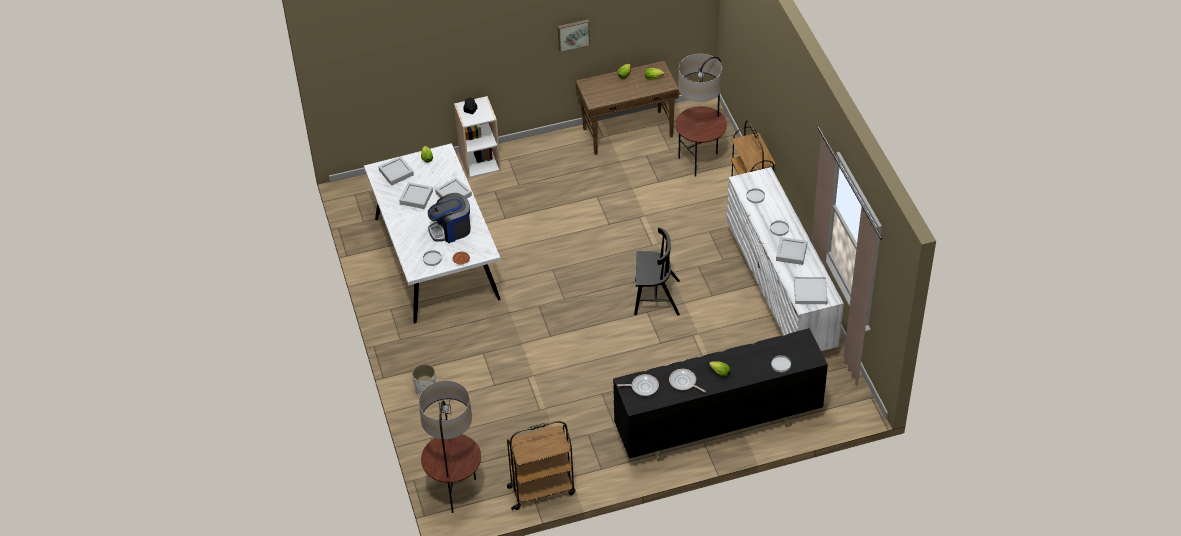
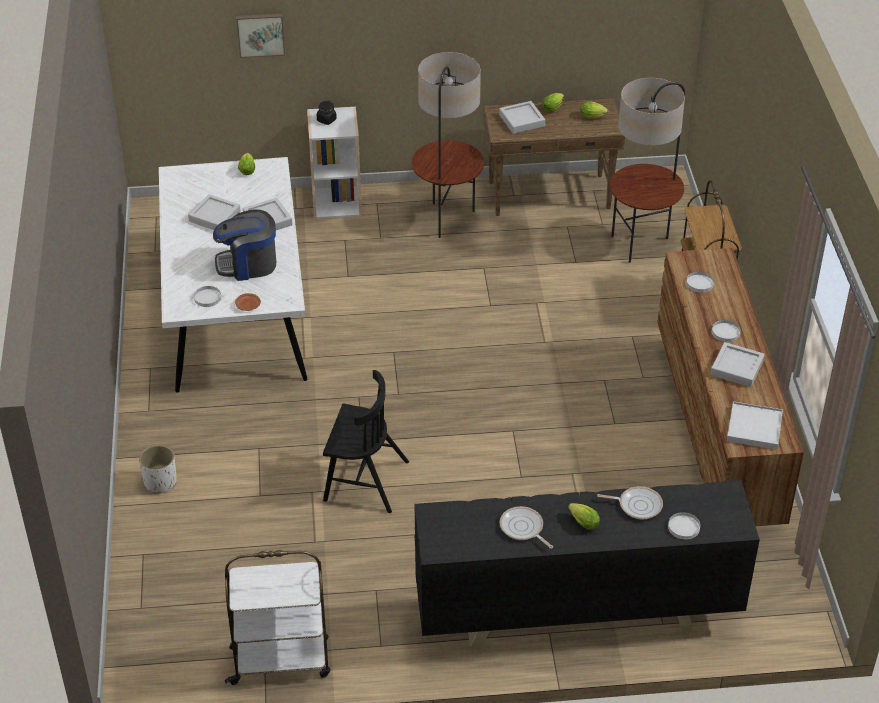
camera: 10 degrees right, 5 degrees down
(396, 173) = (198, 182): grey tray -> grey tray (522, 120)
(455, 493) = (151, 642): floor lamp -> floor lamp (447, 220)
(542, 491) = (281, 662): brown cart -> white cart
(573, 34) = (485, 34): picture -> picture (260, 34)
(643, 386) = (457, 524): frying pan -> frying pan (637, 505)
(653, 297) = (527, 412): black chair -> black chair (361, 480)
(780, 296) = (717, 440): white cabinet -> brown cabinet

